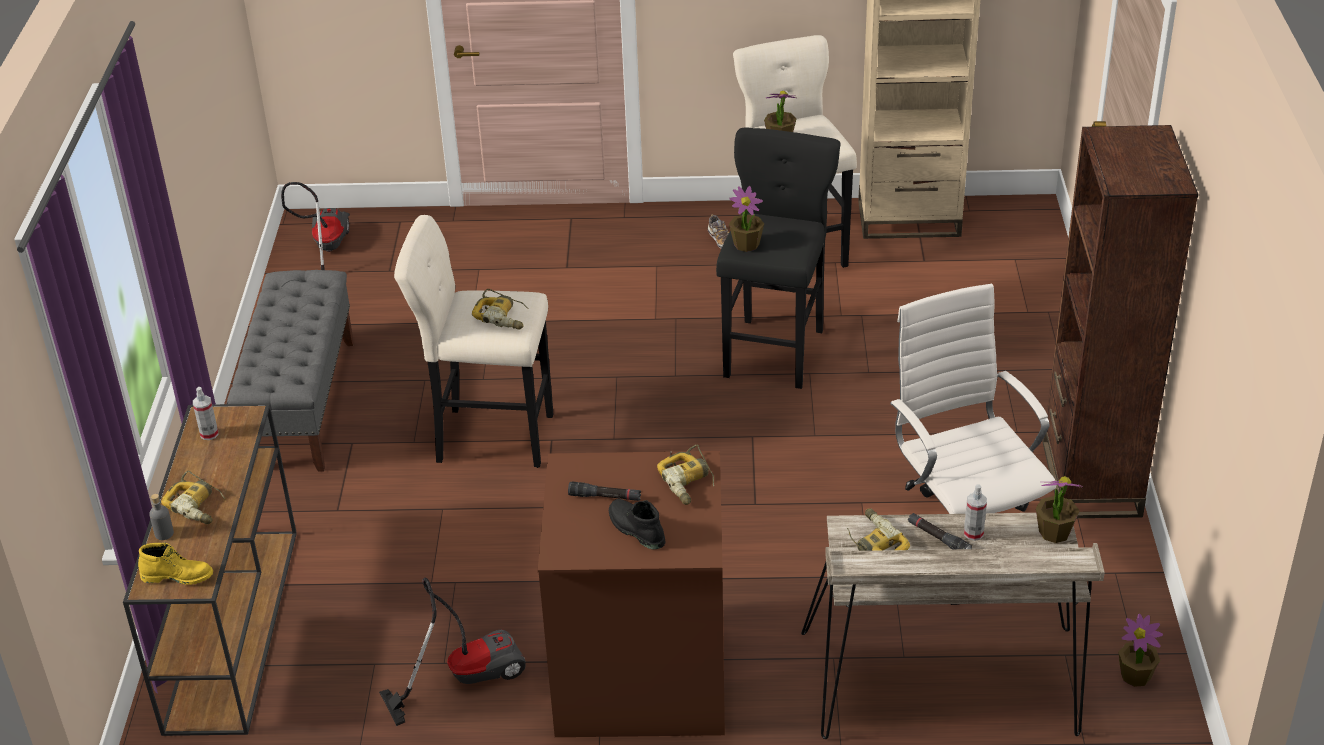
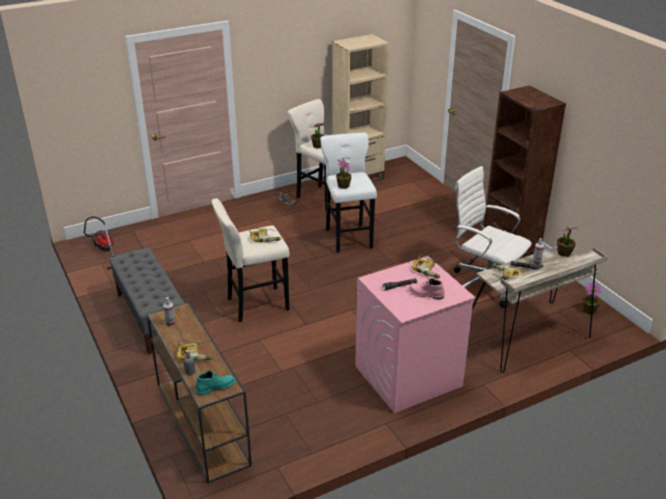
camera: 30 degrees left, 5 degrees down
(178, 576) = (216, 387): yellow boot -> turquoise boot
(465, 675) = (332, 403): vacuum cleaner -> none
(635, 529) = (425, 294): black boot -> pink boot
(639, 677) = (408, 376): brown washing machine -> pink washing machine
(775, 349) = (348, 237): black stool -> white stool

